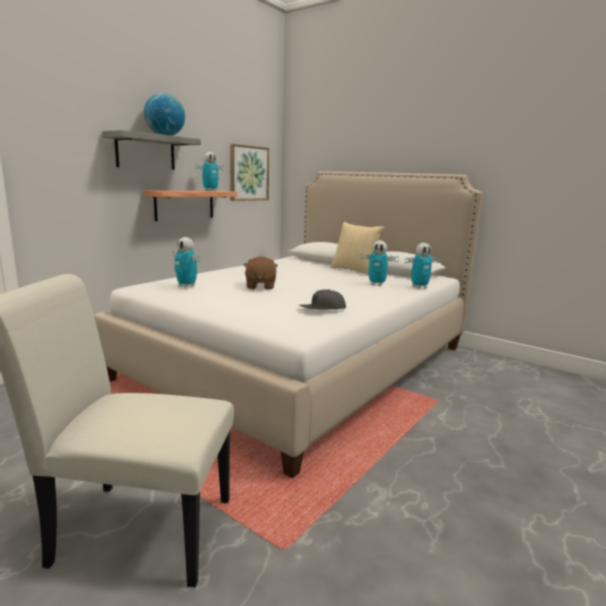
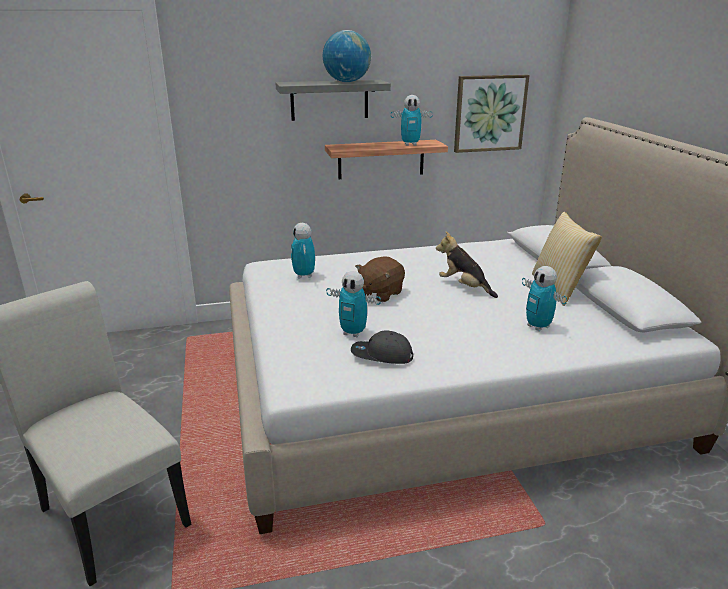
camera: 40 degrees right, 10 degrees up
(305, 277) = (464, 287): none -> plush toy
(419, 287) = (596, 350): toy robot -> toy robot (353, 333)

